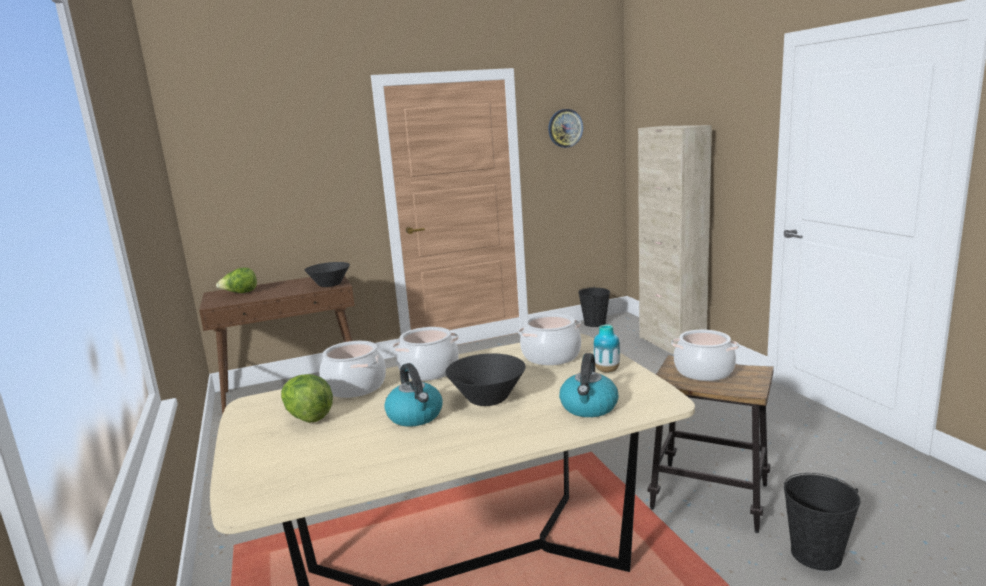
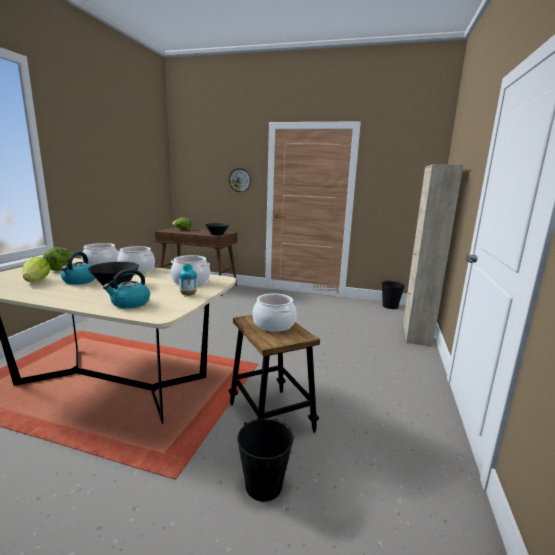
camera: 35 degrees right, 0 degrees up
(352, 445) = (36, 281): none -> lettuce
(565, 128) = (393, 166): wall clock -> wall clock (240, 180)

